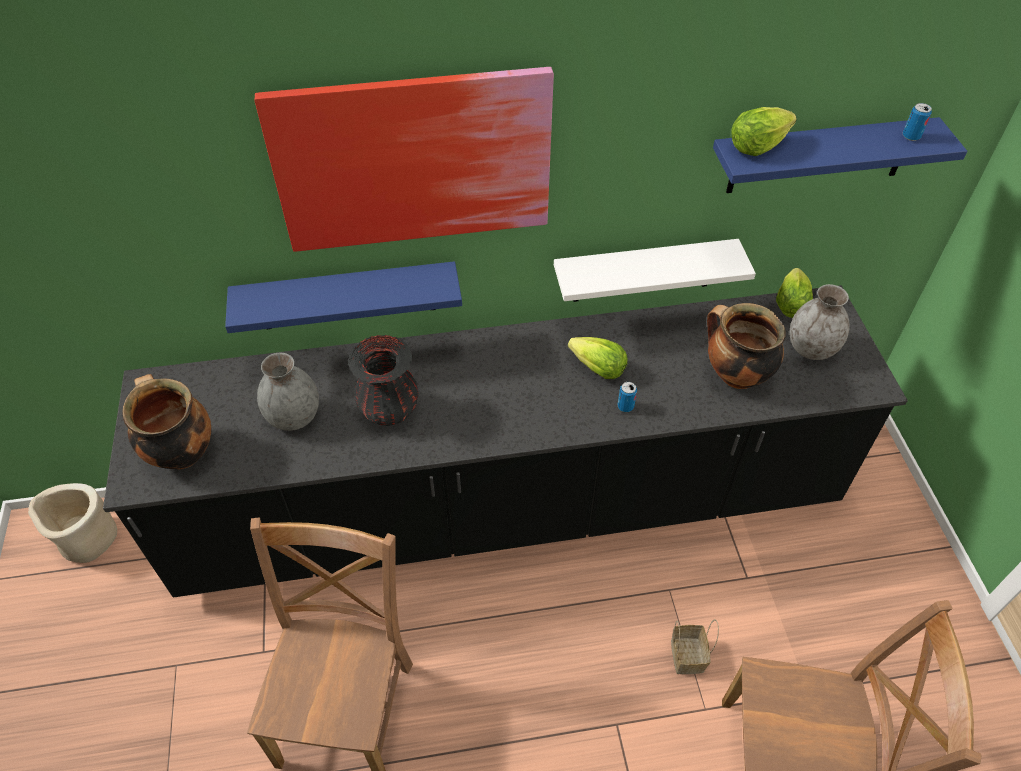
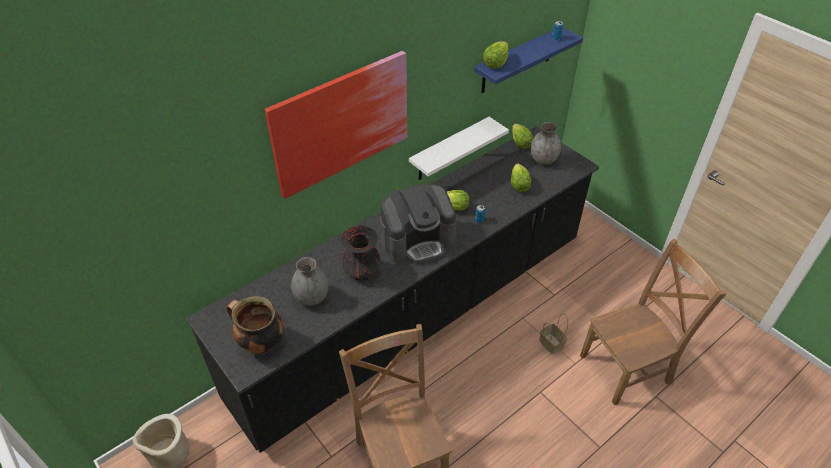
camera: 30 degrees left, 5 degrees down
(347, 296) = (308, 218): blue shelf -> none
(506, 397) = (418, 240): none -> coffee machine
(735, 375) = (518, 185): cooking pot -> lettuce

